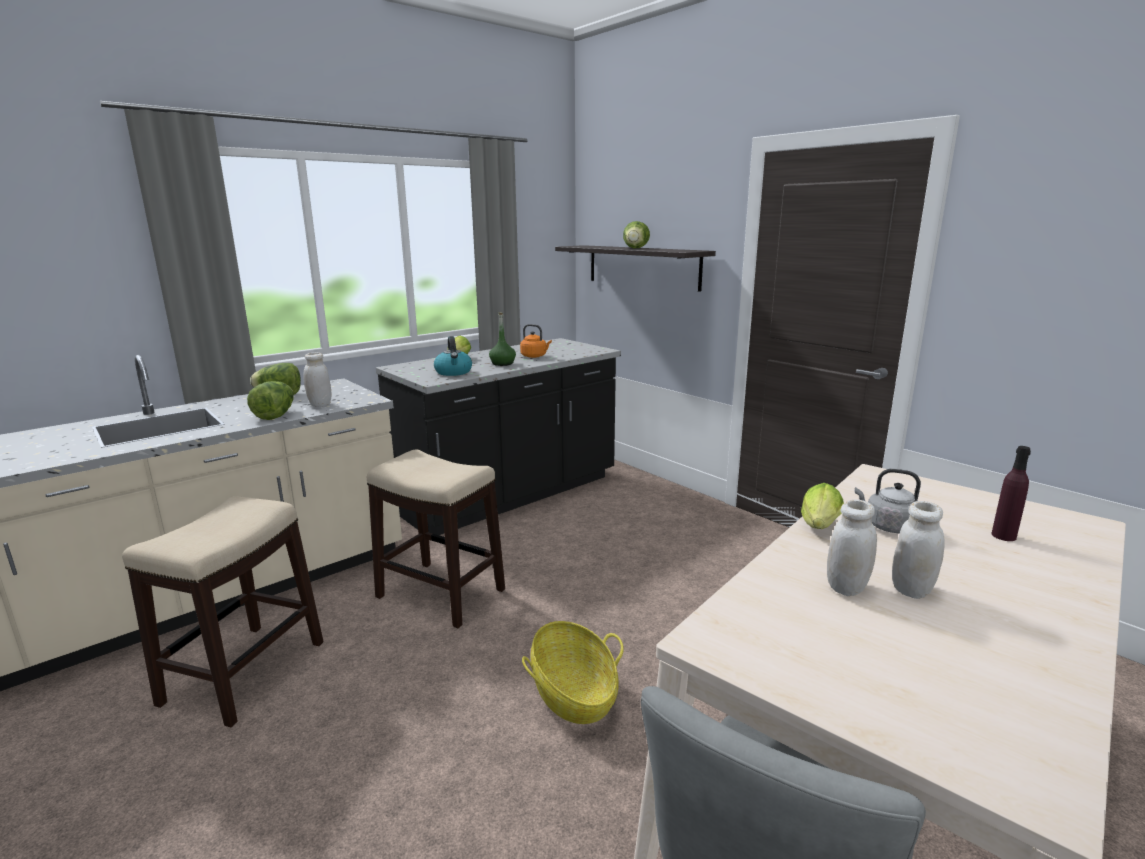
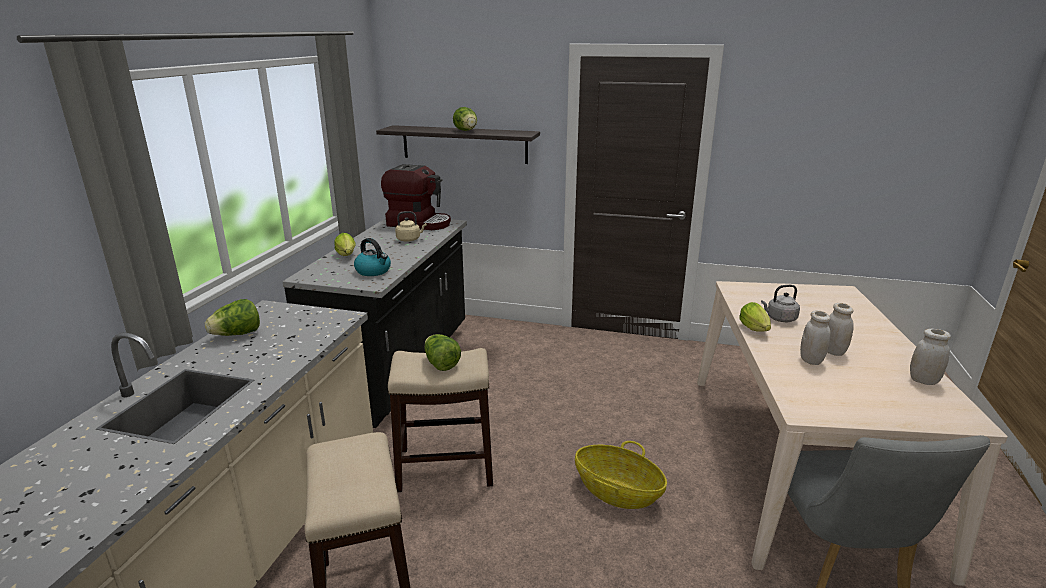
camera: 35 degrees left, 5 degrees up
(276, 415) = (287, 356): lettuce -> lettuce (441, 364)
(320, 404) = (306, 334): white jar -> white jar (923, 380)
(502, 363) = (397, 253): green bottle -> none
(535, 356) = (410, 239): orange kettle -> beige kettle
(570, 346) = (419, 223): none -> coffee machine
(1003, 536) = (826, 309): purple bottle -> none

